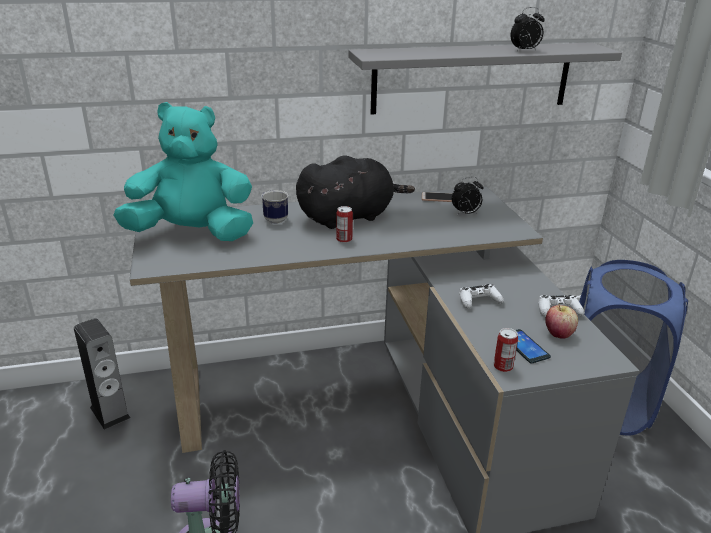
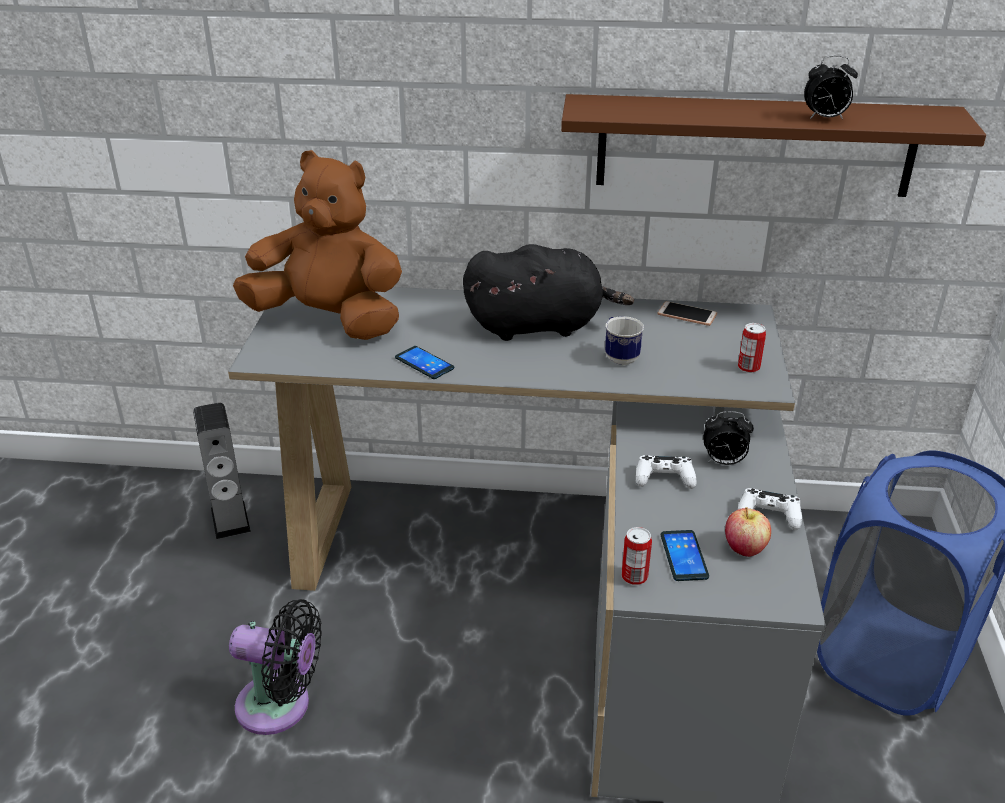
camera: 20 degrees right, 5 degrees up
(193, 234) = (330, 320): turquoise plush toy -> brown plush toy
(273, 219) = (439, 314): mug -> mug (619, 356)
(283, 251) = (424, 363): none -> phone
(344, 239) = (511, 359): can -> can (748, 367)
(465, 213) = (706, 346): alarm clock -> alarm clock (723, 462)
(472, 78) = (755, 145): grey shelf -> brown shelf

